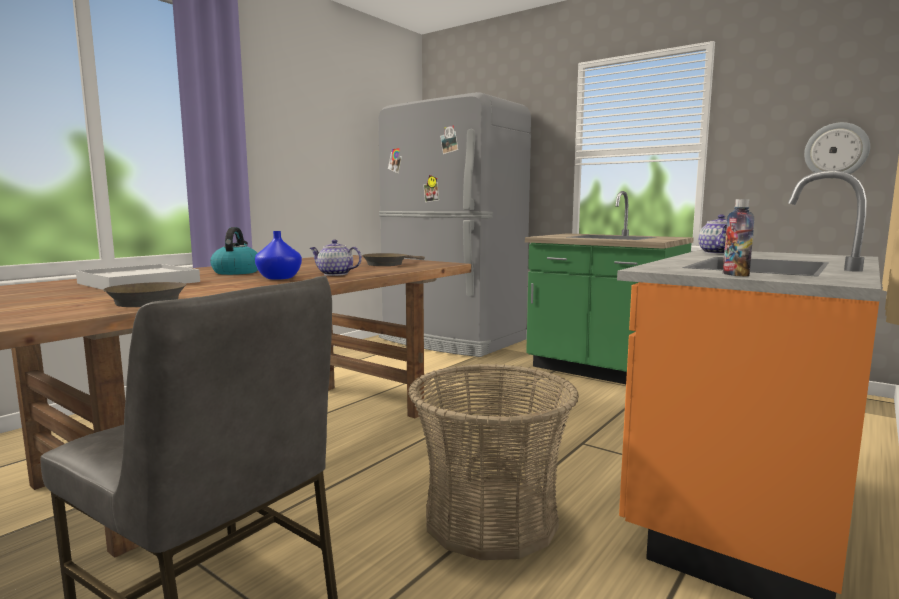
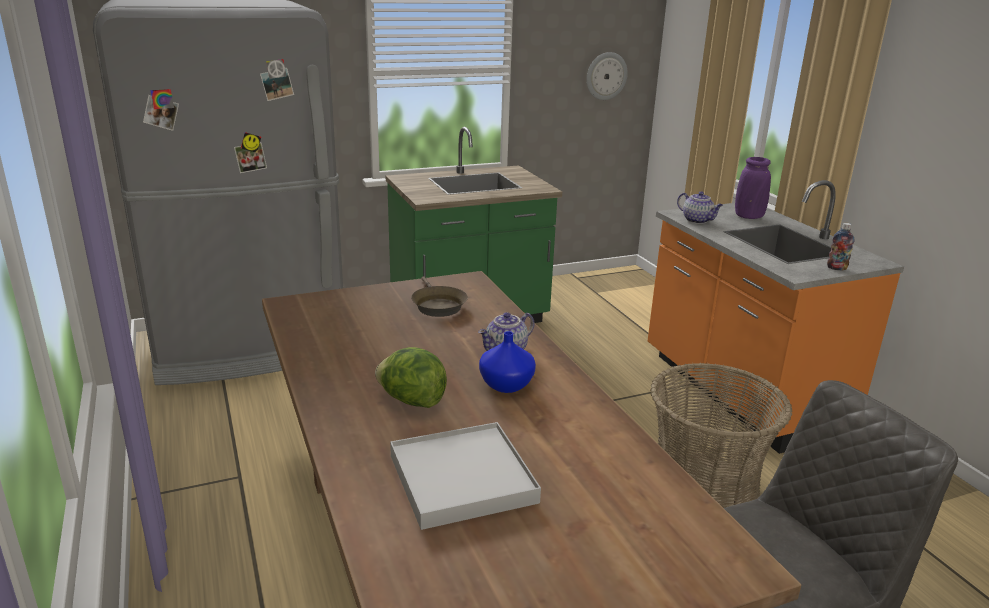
camera: 60 degrees left, 15 degrees up
(143, 302) = (646, 484): brown frying pan -> none
(236, 272) = (411, 401): kettle -> lettuce
(806, 257) = (748, 217): none -> purple vase

